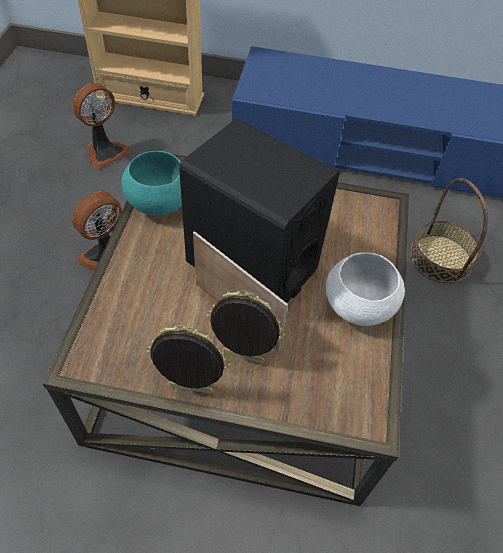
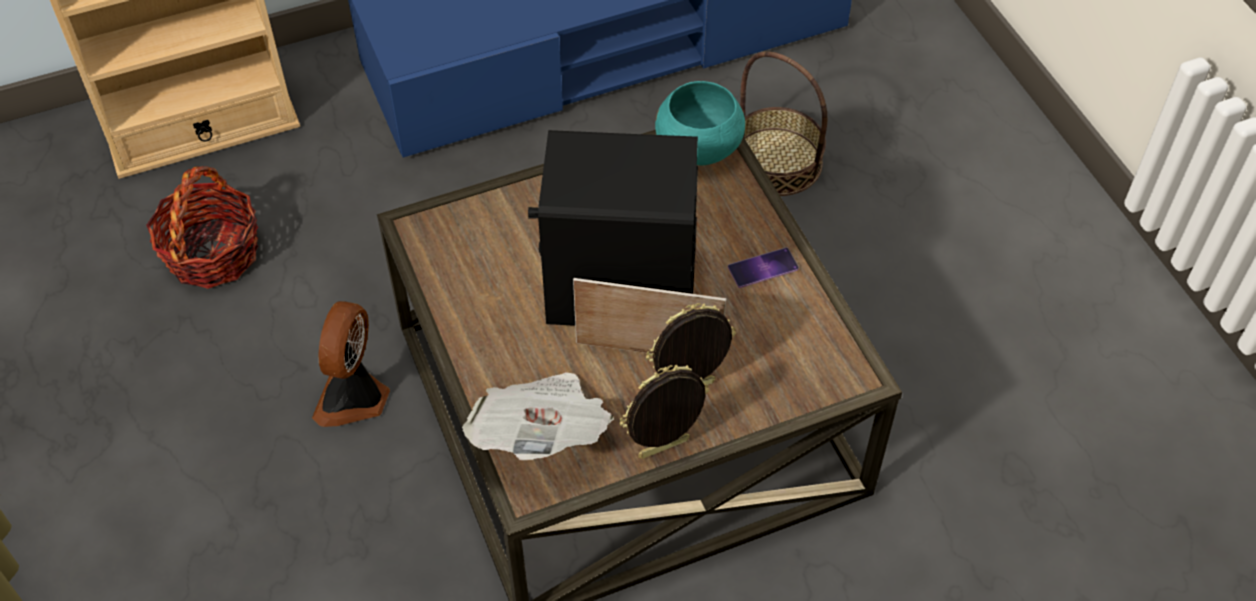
camera: 30 degrees left, 0 degrees up
(105, 152) = (212, 253): fan -> basket
(123, 330) = (542, 435): none -> newspaper
(158, 203) = (451, 275): turquoise bowl -> turquoise bowl (699, 149)
(358, 305) = (763, 268): white bowl -> phone

